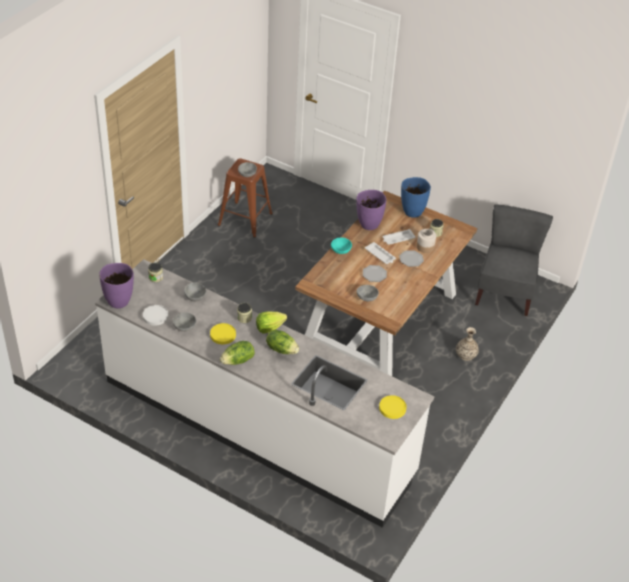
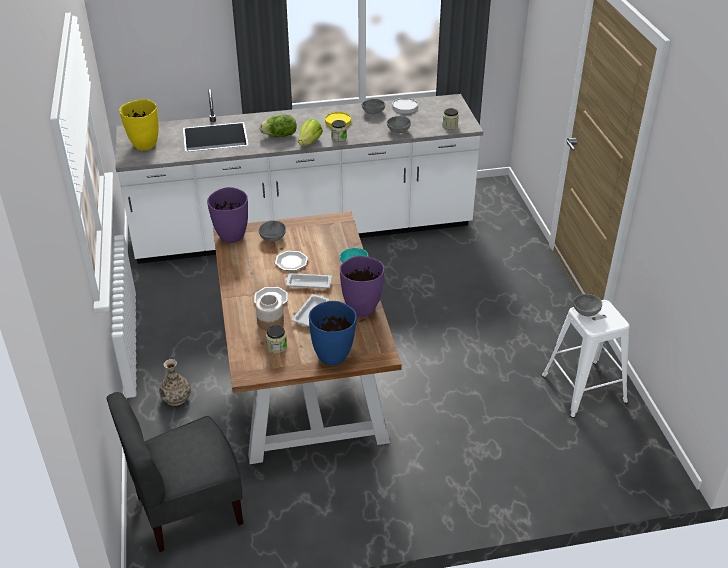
camera: 140 degrees right, 5 degrees down
(119, 301) = (446, 101): purple vase -> purple vase (231, 236)
(238, 361) = (302, 115): lettuce -> none
(244, 219) = (584, 387): brown stool -> white stool
(392, 408) = (144, 145): yellow plate -> yellow vase
(504, 293) = (188, 509): grey chair -> grey chair turned 90 degrees clockwise

